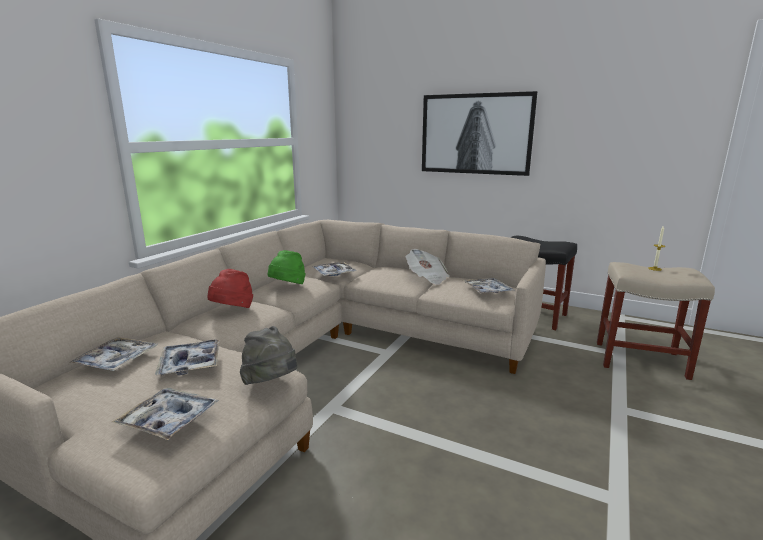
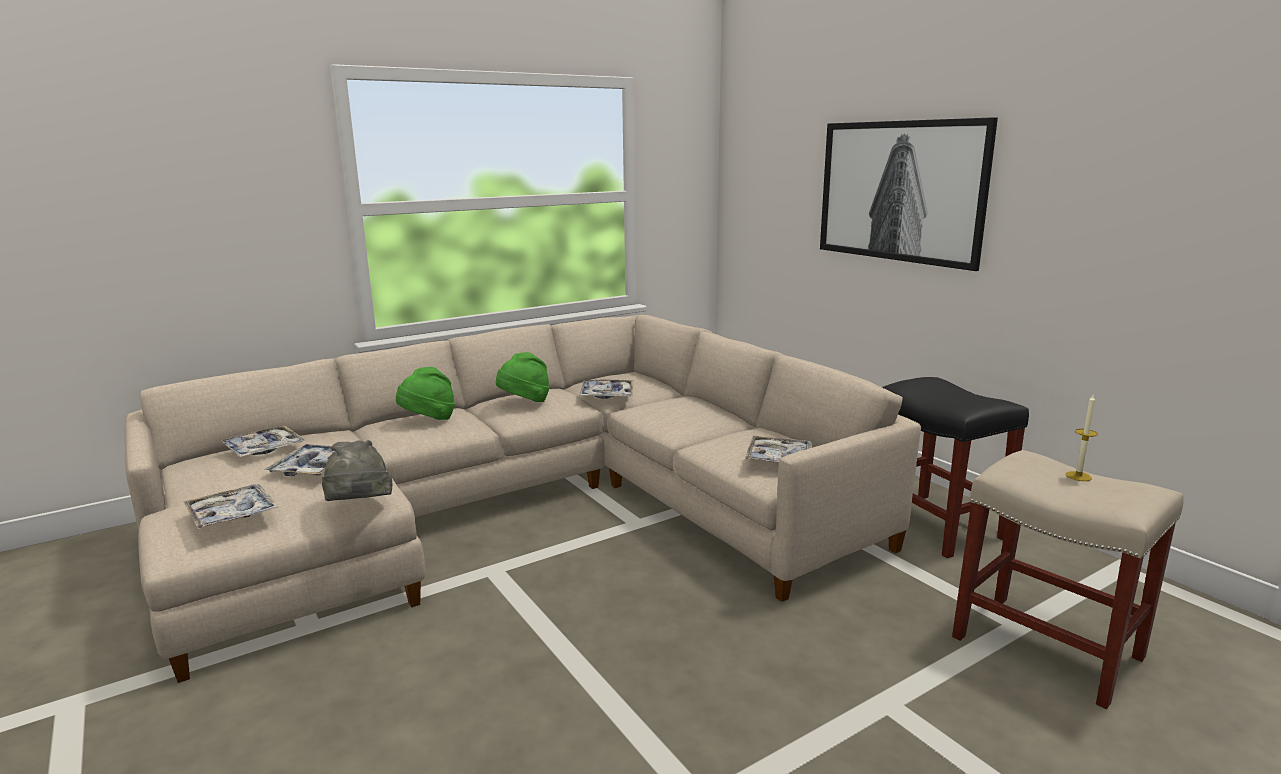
camera: 30 degrees right, 0 degrees up
(232, 311) = (428, 420): red hat -> green hat
(427, 278) = (723, 423): newspaper -> none

